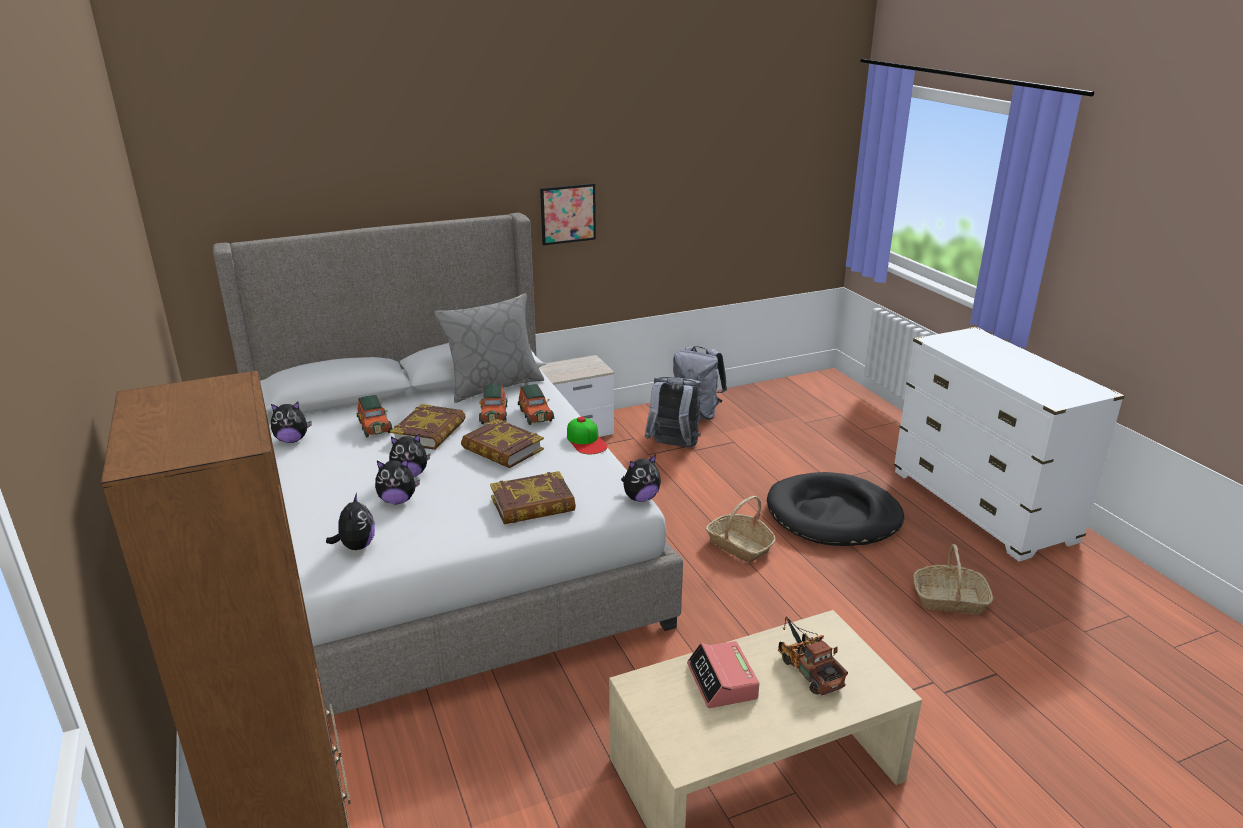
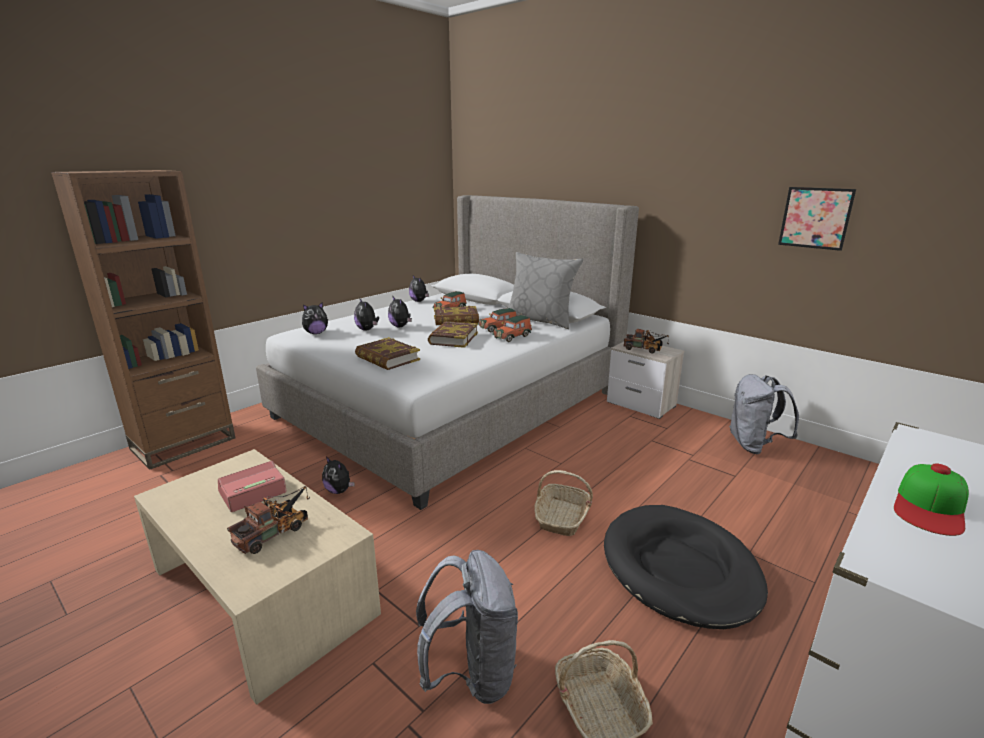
camera: 65 degrees right, 5 degrees down
(568, 214) = (684, 216): picture -> picture (815, 218)
(574, 370) = (645, 349): none -> toy truck
(586, 441) = (491, 356): cap -> cap (930, 506)
(640, 498) = (424, 387): plush toy -> plush toy (339, 491)
(673, 447) = (679, 448): grey backpack -> grey backpack (472, 674)

